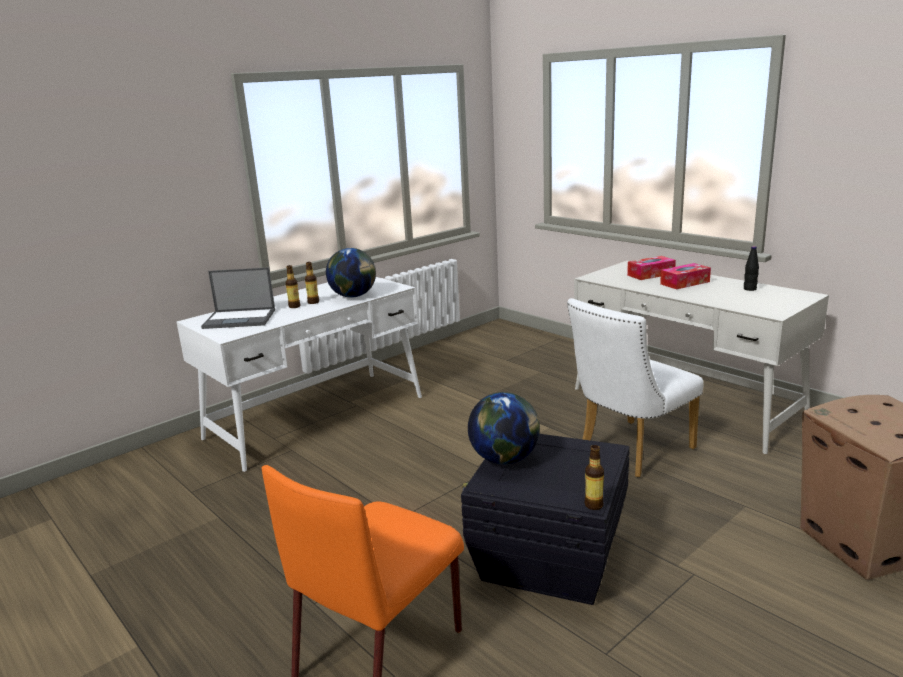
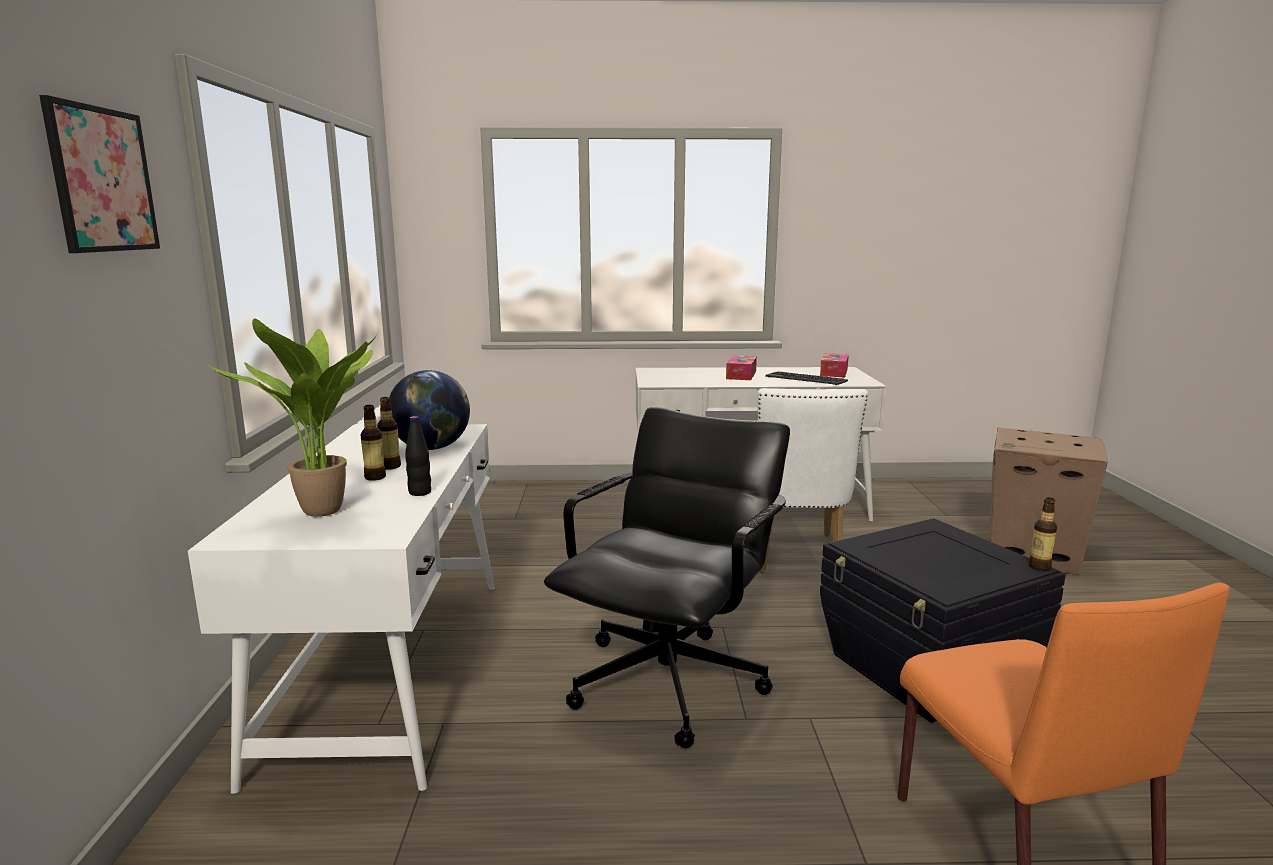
camera: 50 degrees left, 5 degrees down
(165, 149) = (102, 180): none -> picture
(240, 319) = (328, 512): laptop -> potted plant
(402, 483) = (670, 682): none -> black office chair
(505, 459) = (898, 565): globe -> none
(651, 274) = (694, 374): tissue box -> tissue box (834, 372)
(729, 298) = (806, 379): none -> keyboard
(750, 289) = (798, 371): black bottle -> black bottle (420, 492)

